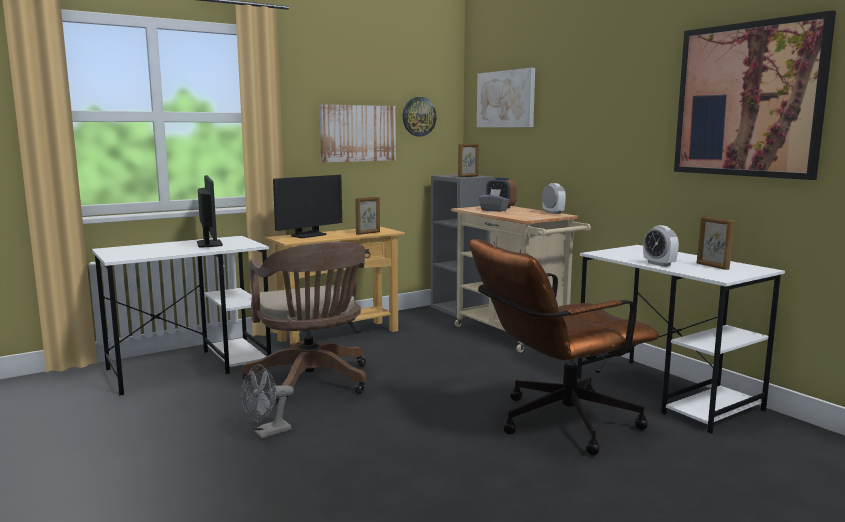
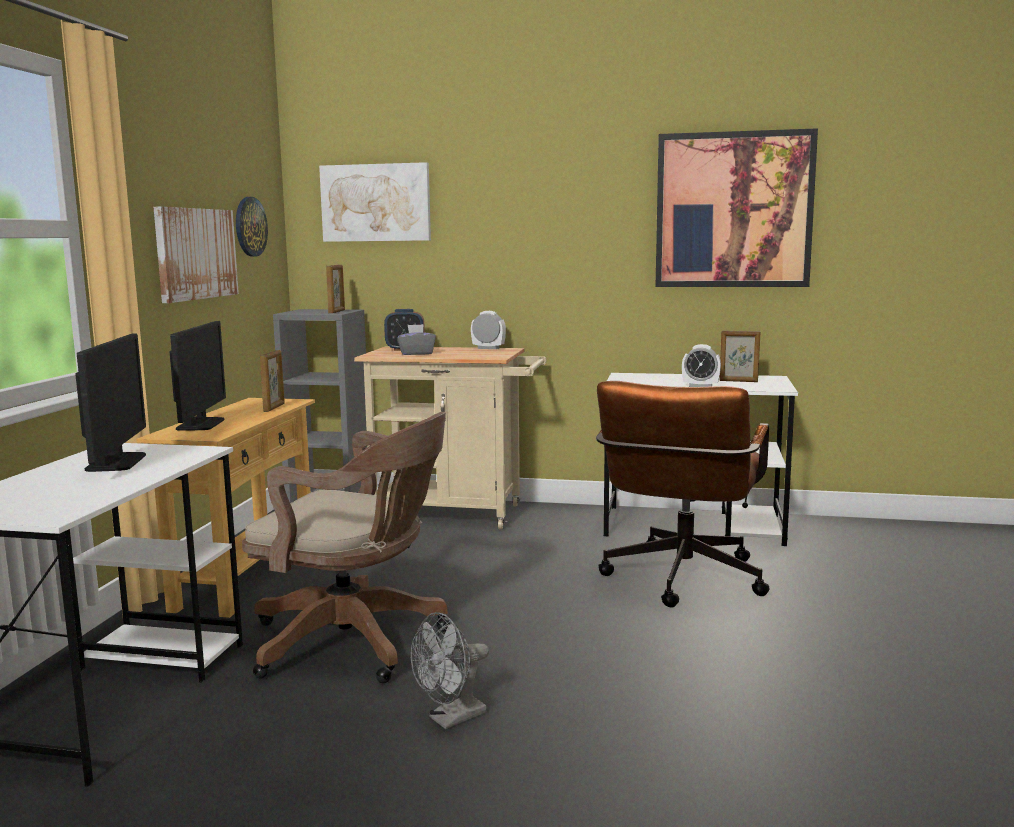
camera: 45 degrees left, 0 degrees up
(209, 244) = (116, 462): monitor -> monitor turned 60 degrees clockwise
(267, 433) = (451, 719): grey fan -> grey fan turned 45 degrees clockwise

